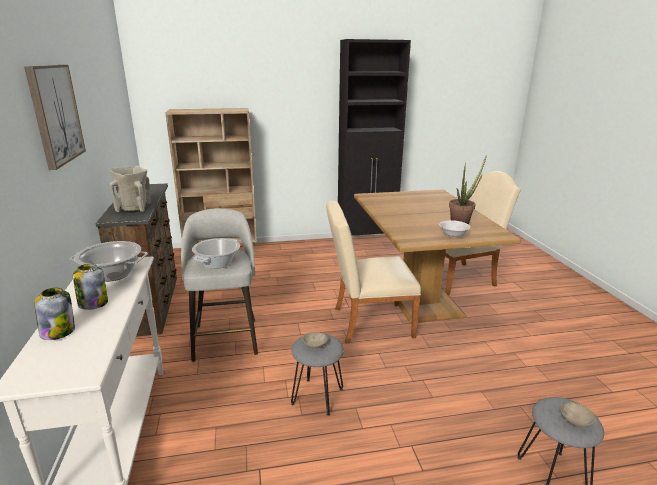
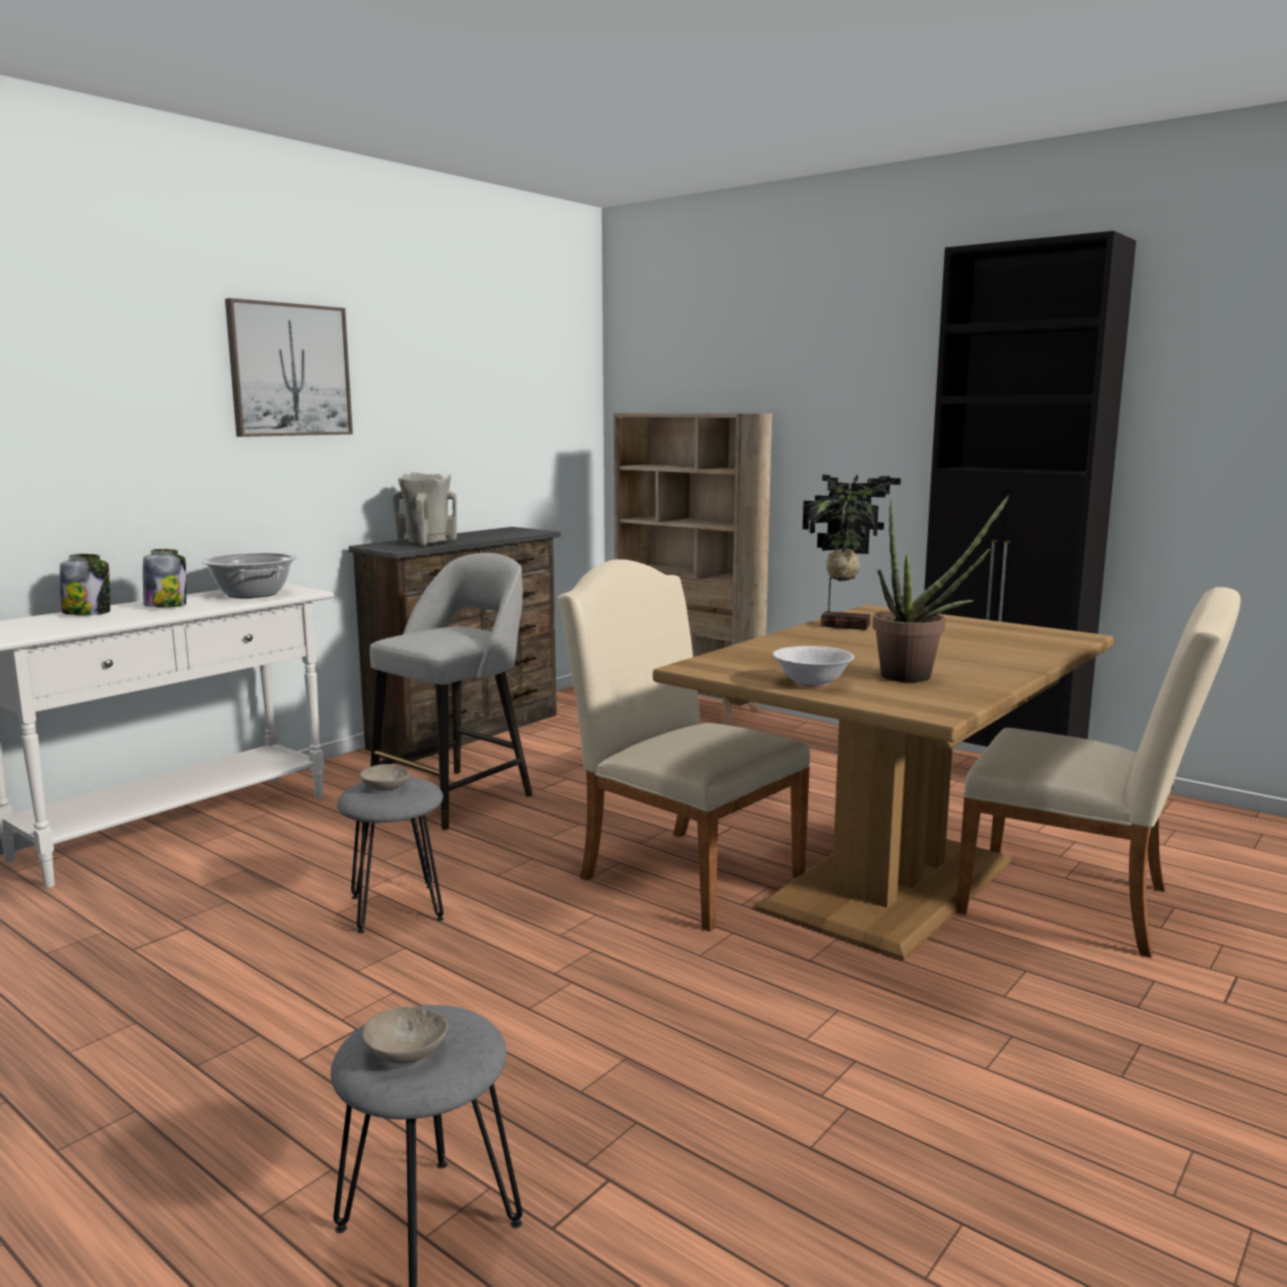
camera: 50 degrees right, 10 degrees down
(218, 263) = (430, 637): cooking pot -> none
(381, 206) = (844, 625): none -> potted plant

